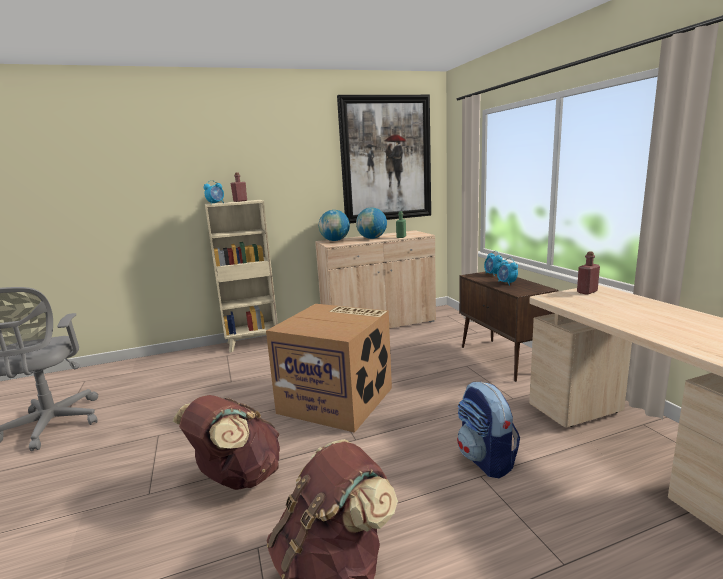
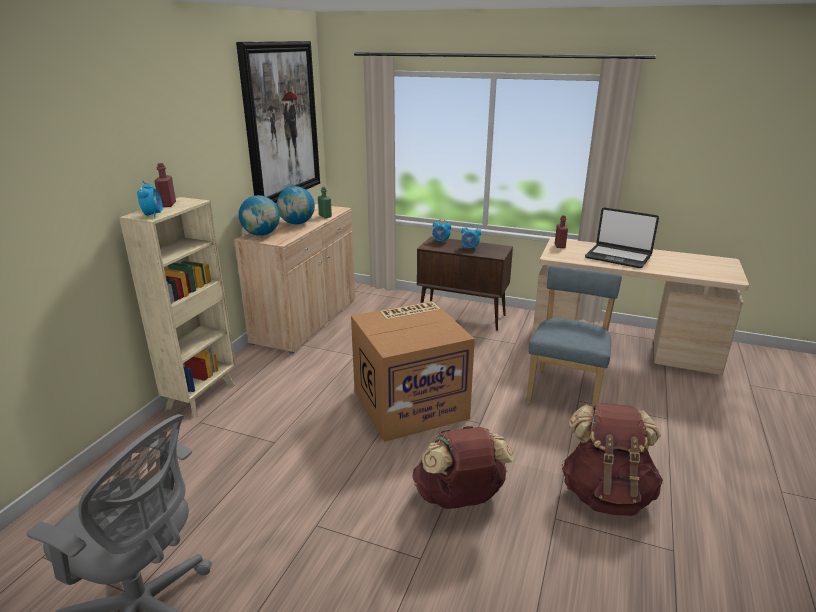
camera: 50 degrees left, 10 degrees up
(486, 460) = (566, 390): backpack -> blue chair
(641, 315) = (618, 257): none -> laptop

